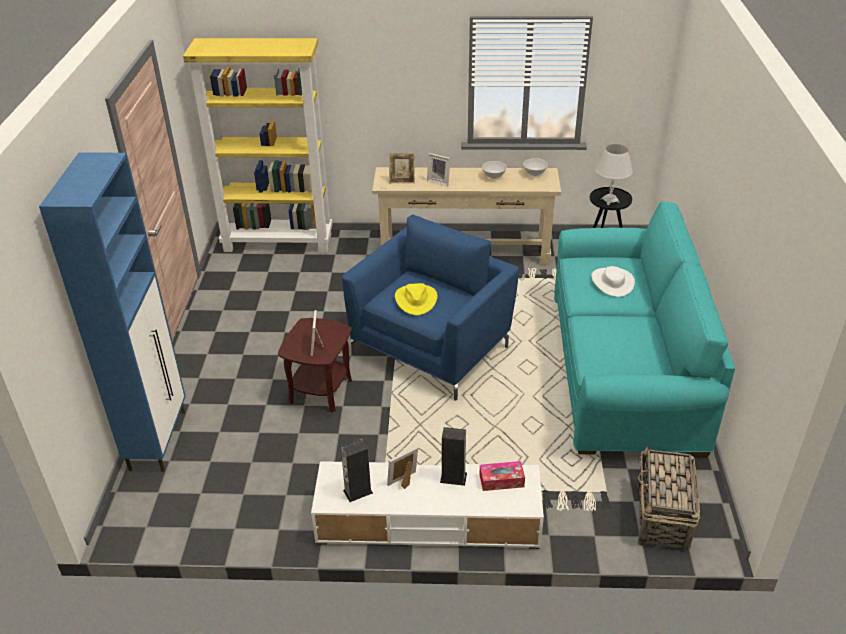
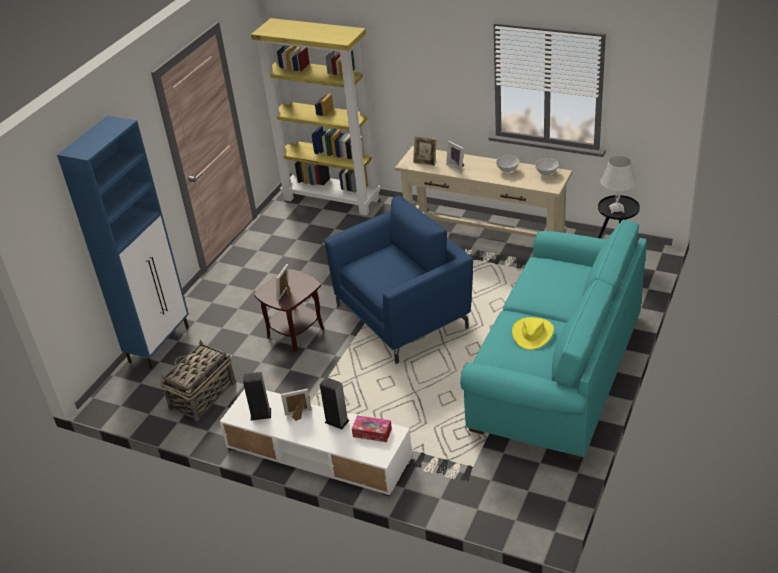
camera: 25 degrees right, 0 degrees up
(416, 300) = (380, 270): yellow hat -> yellow hat (532, 333)
(612, 282) = (557, 286): white hat -> none
(662, 517) = (506, 499): basket -> basket (202, 396)

